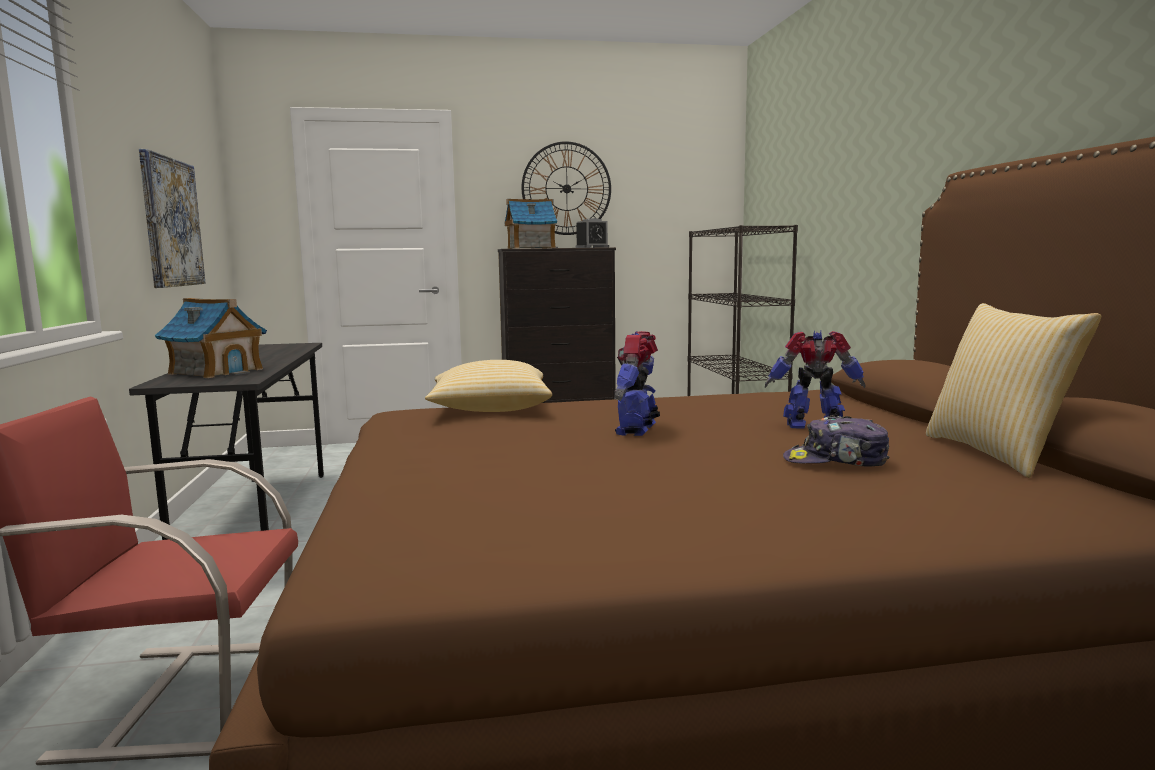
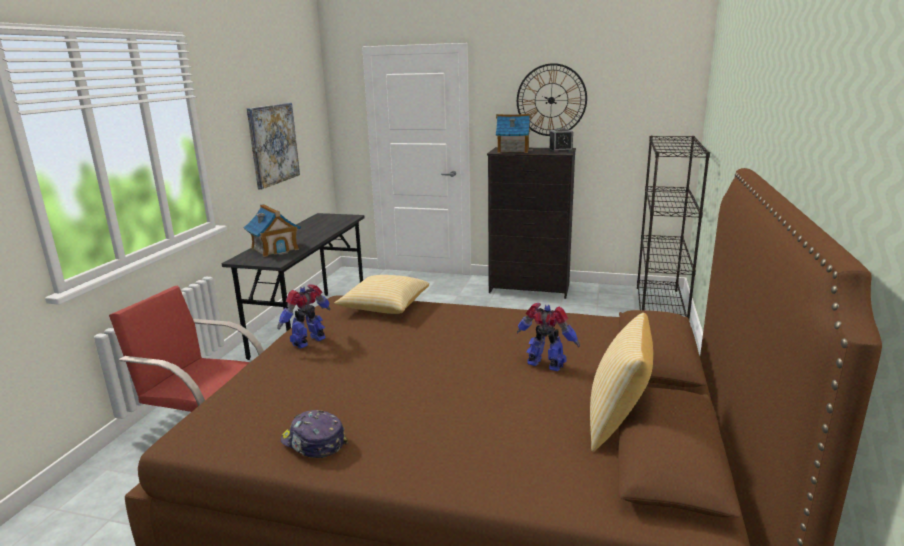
camera: 25 degrees right, 10 degrees up
(637, 430) = (433, 347): toy robot -> toy robot (309, 342)
(836, 461) = (502, 405): cap -> cap (313, 443)

